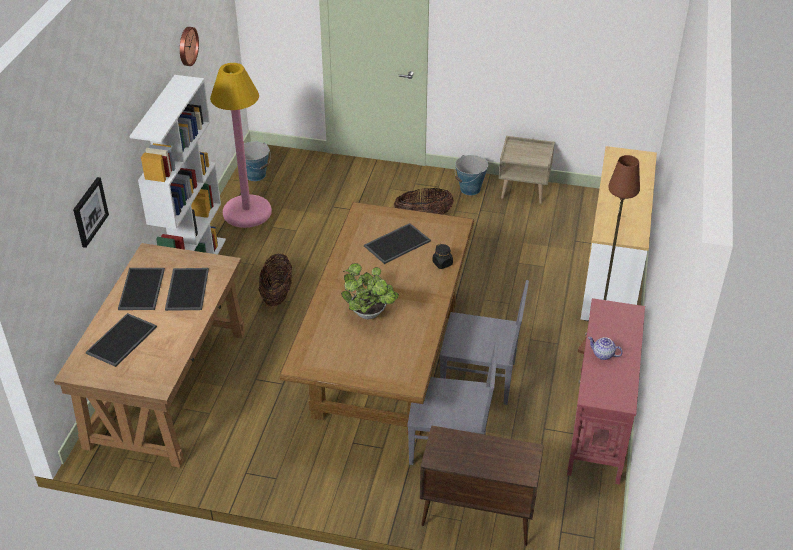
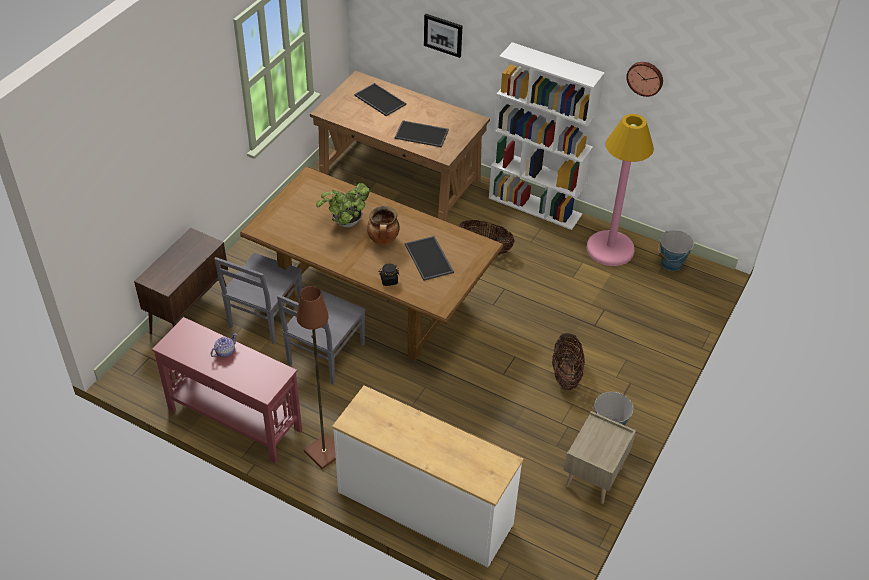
camera: 105 degrees right, 5 degrees up
(142, 289) = (431, 113): tray -> none
(386, 279) = (383, 241): none -> cooking pot

